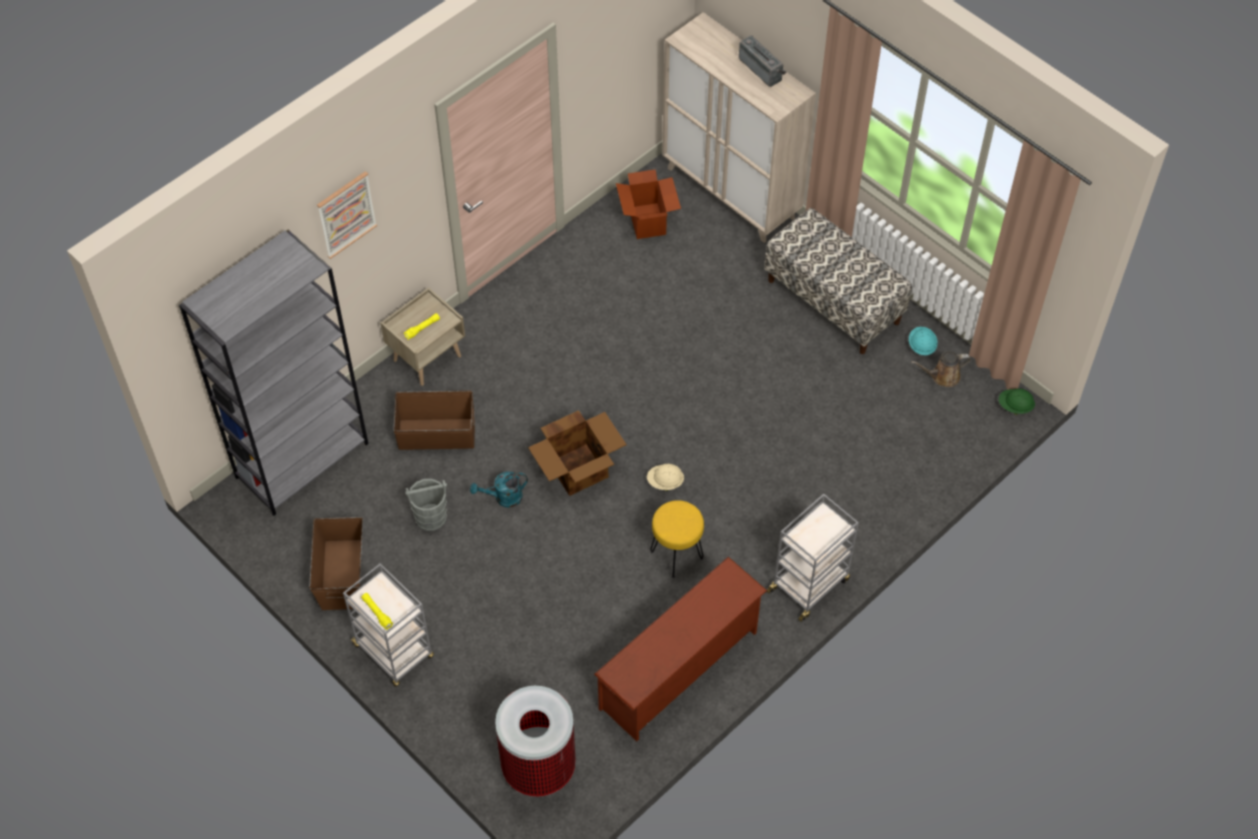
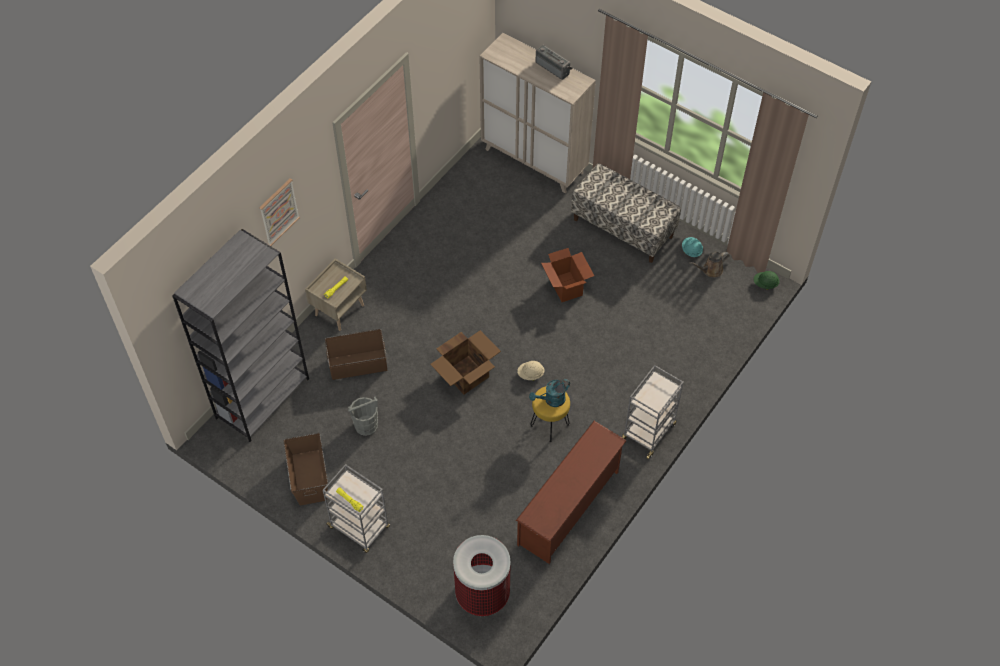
camera: 10 degrees left, 0 degrees up
(503, 498) = (416, 403): turquoise watering can -> turquoise watering can (551, 400)
(648, 221) = (479, 189): cardboard box -> cardboard box (566, 287)

